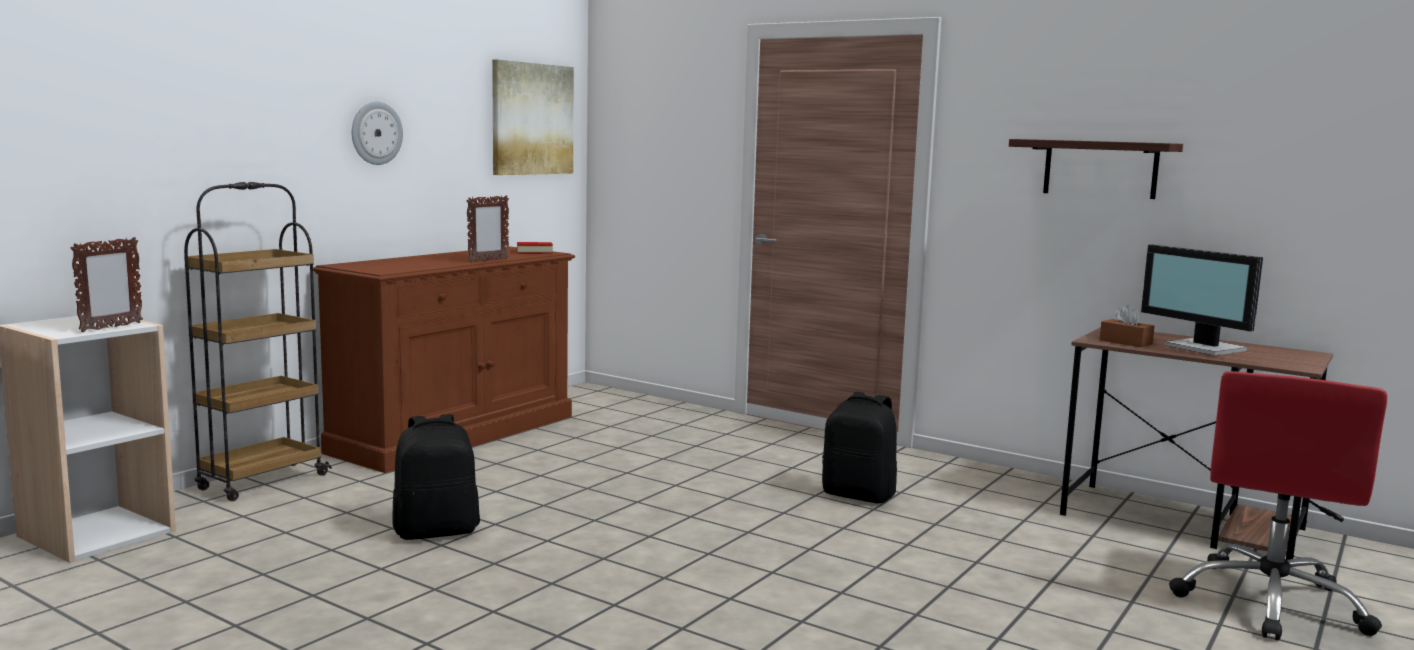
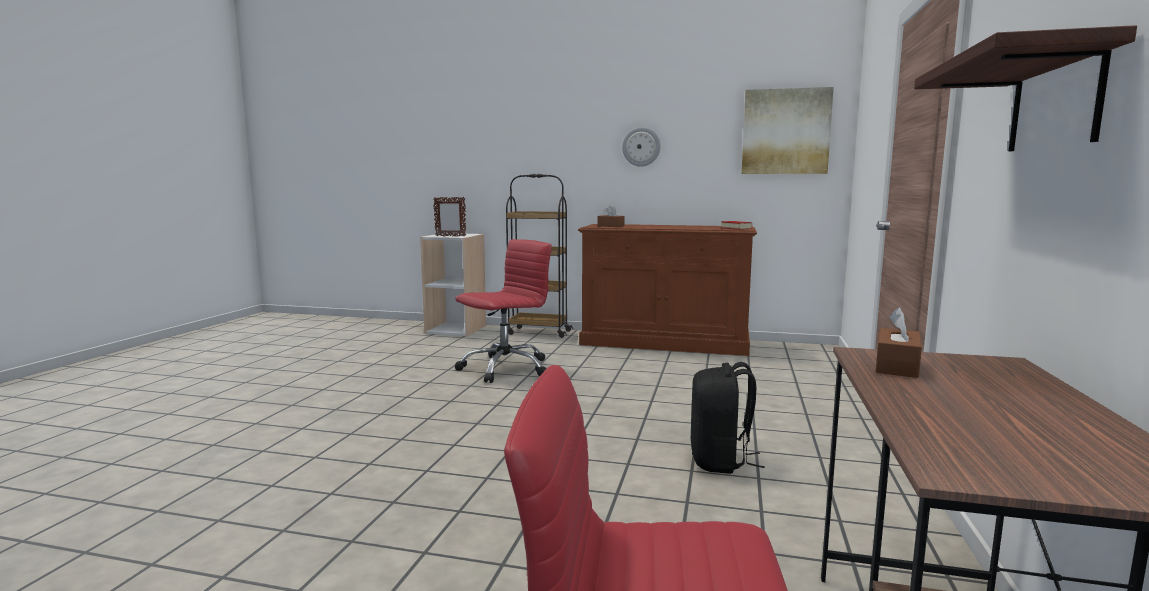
camera: 70 degrees right, 0 degrees up
(393, 267) = (610, 226): none -> brown tissue box
(437, 531) = (505, 368): black backpack -> red office chair
(488, 260) = (674, 228): picture frame -> none
(1204, 348) = (975, 405): monitor -> none

